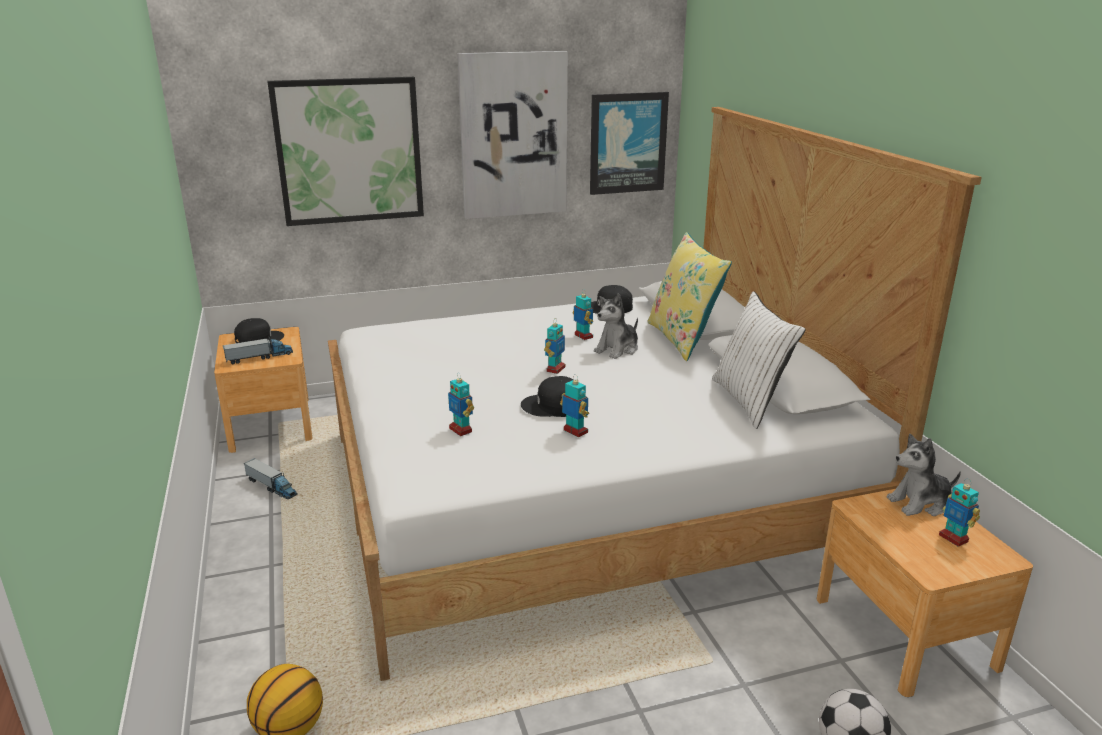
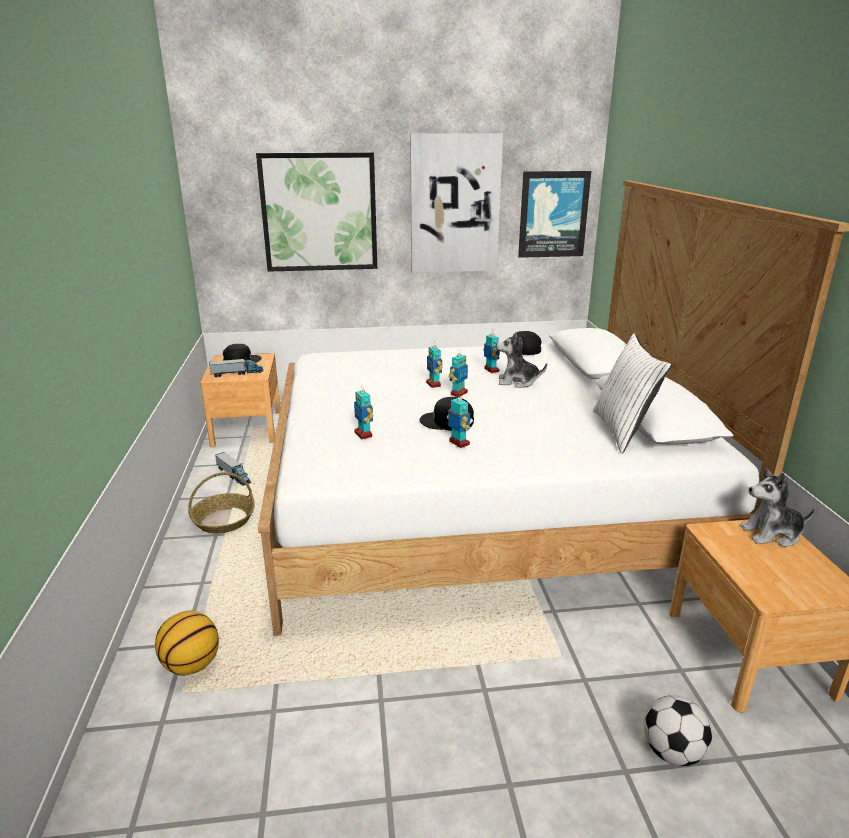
camera: 10 degrees right, 0 degrees up
(276, 546) = (224, 520): none -> basket
(617, 349) = (517, 382): plush toy -> plush toy turned 45 degrees clockwise
(683, 339) = (577, 378): yellow pillow -> none
(953, 538) = (799, 568): toy robot -> toy robot (433, 384)

